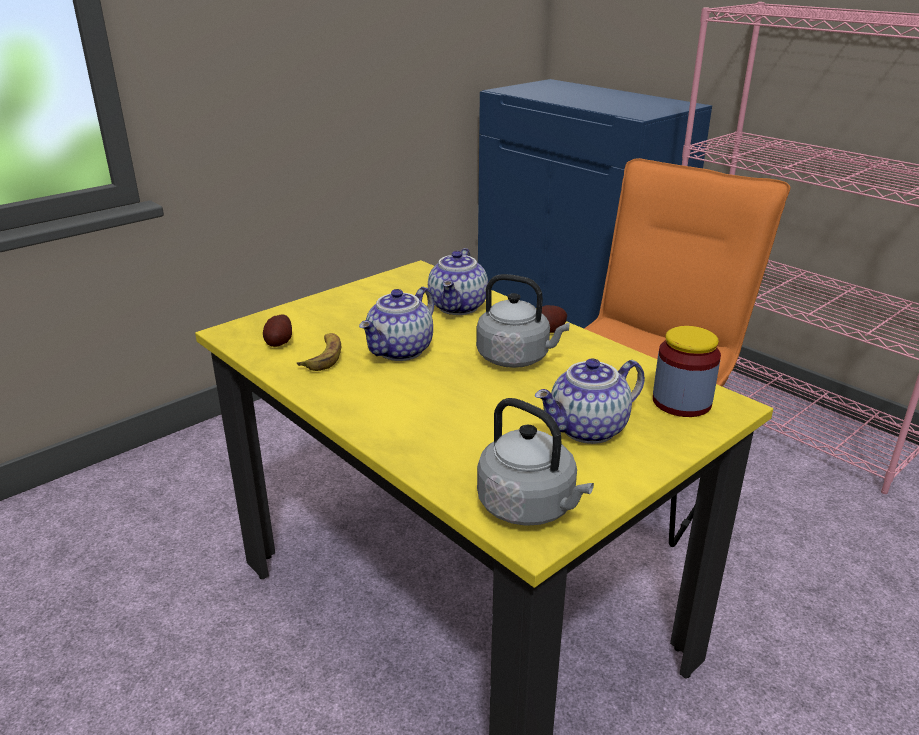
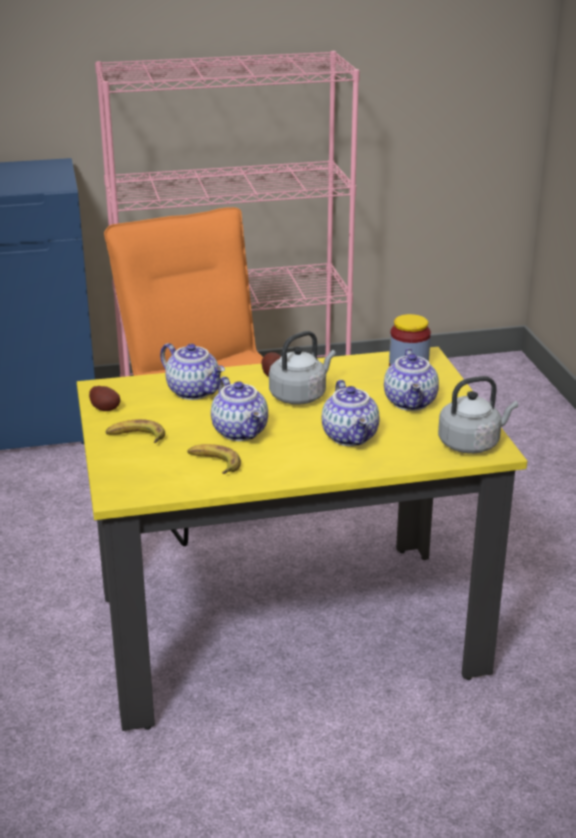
camera: 60 degrees left, 0 degrees up
(279, 343) = (167, 476): potato -> potato (105, 408)
(342, 309) = (135, 437): none -> banana
(454, 414) = (351, 437): none -> teapot

